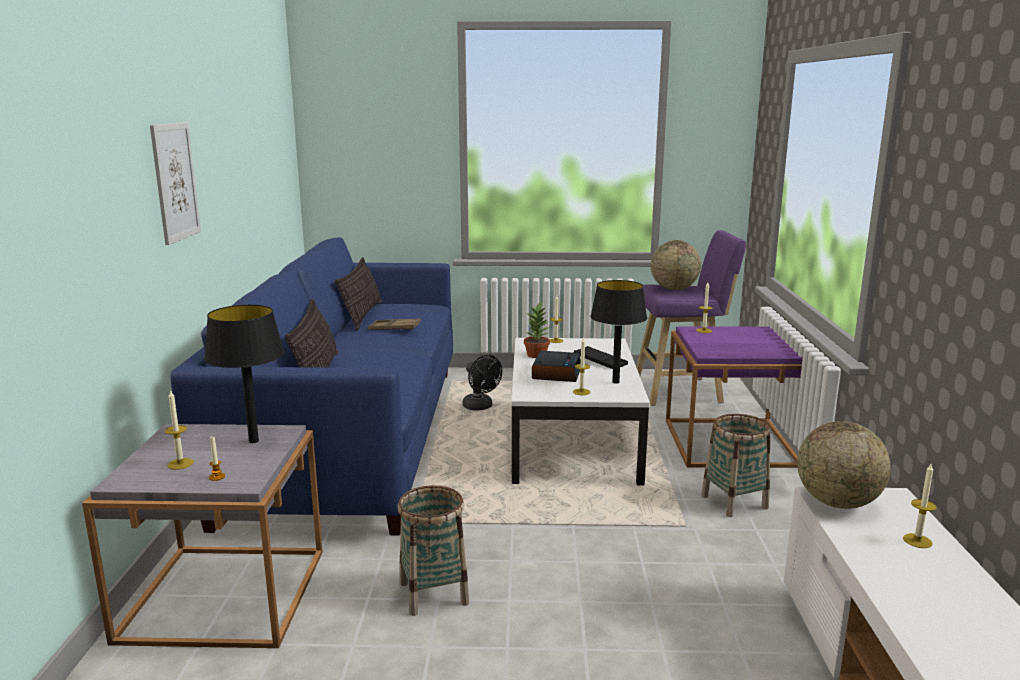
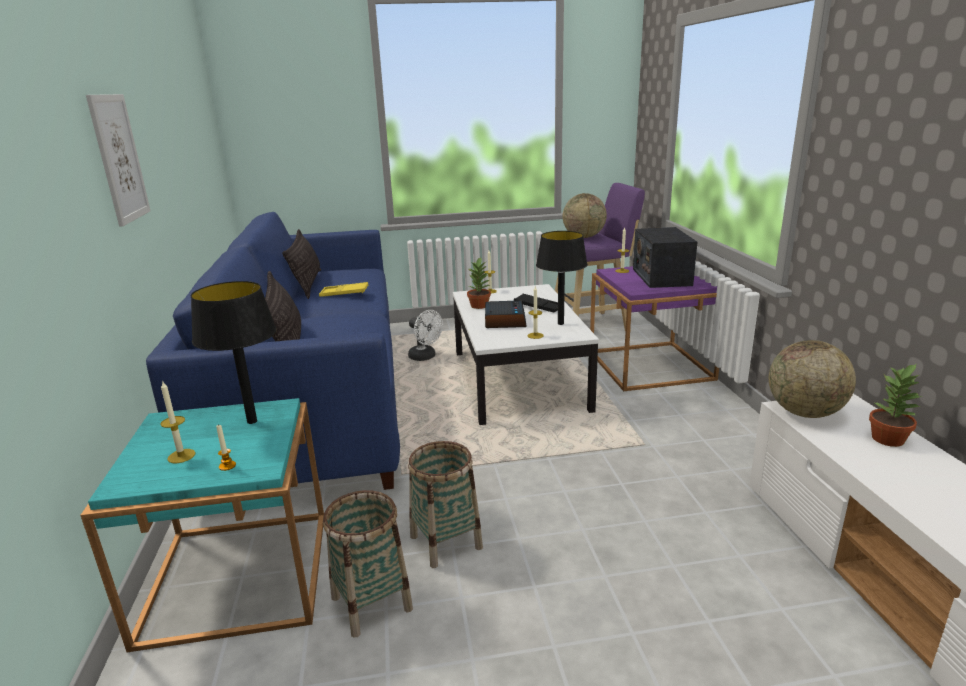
camera: 10 degrees left, 5 degrees up
(225, 594) = (238, 575): grey side table -> turquoise side table
(394, 328) = (344, 293): brown tray -> yellow tray
(480, 407) = (425, 357): black fan -> white fan
(734, 502) = (675, 417): basket -> basket (372, 603)
(745, 341) = (661, 277): none -> radio
(917, 541) = (888, 439): candle -> potted plant

